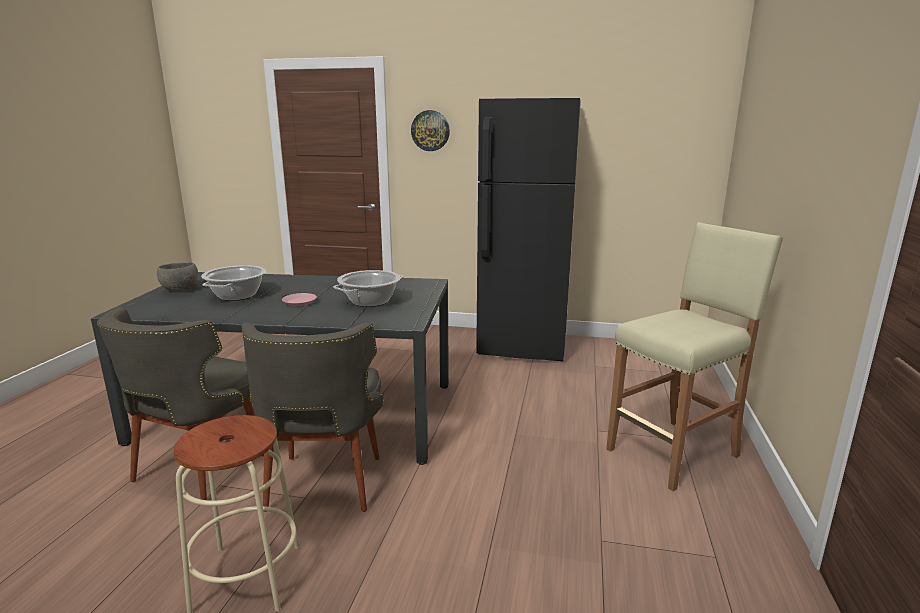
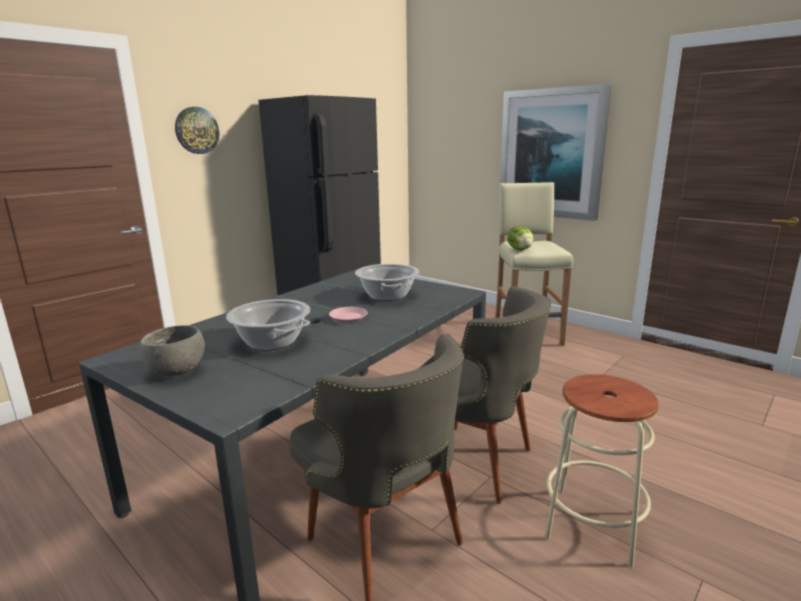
camera: 60 degrees left, 0 degrees up
(644, 321) = (520, 249): none -> lettuce
(807, 188) = (551, 153): none -> picture

